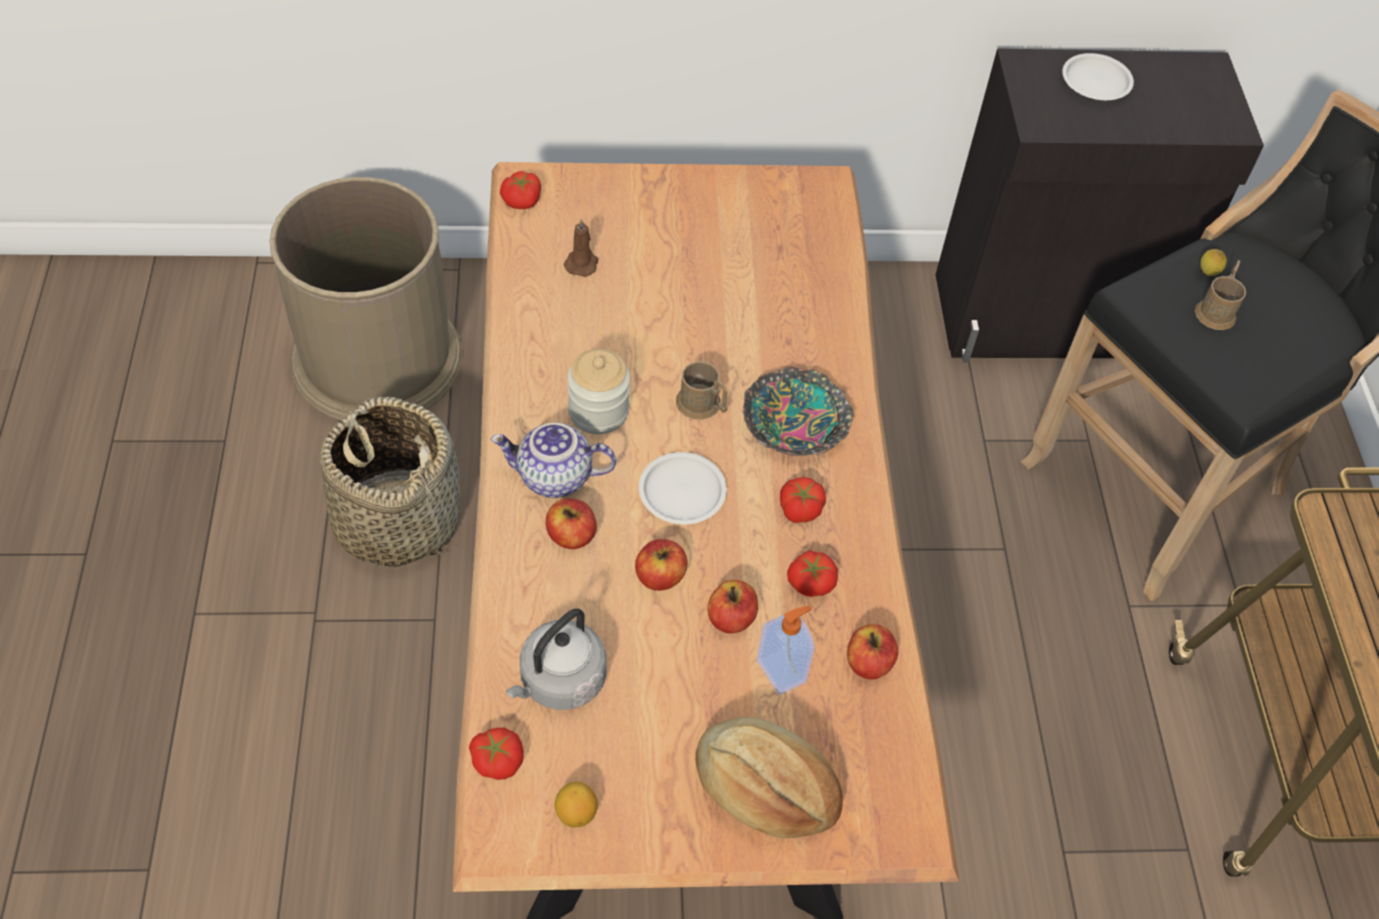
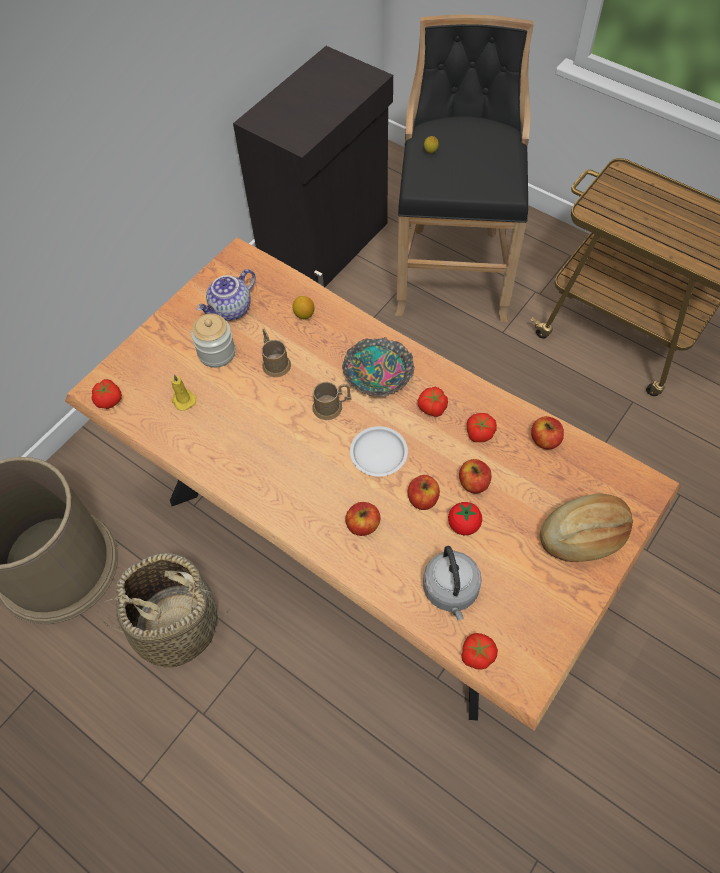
camera: 45 degrees left, 5 degrees up
(553, 478) = (317, 509): teapot -> teapot (231, 310)
(576, 813) = (536, 635): lemon -> lemon (304, 315)
(582, 263) = (183, 399): brown candle -> yellow candle
(598, 411) = (292, 458): jar -> jar (217, 353)
(662, 642) = (463, 525): none -> tomato
(782, 671) = (522, 481): soap dispenser -> none
(1095, 81) = (294, 103): white plate -> none
(1217, 310) = (453, 164): brown mug -> brown mug (274, 362)

